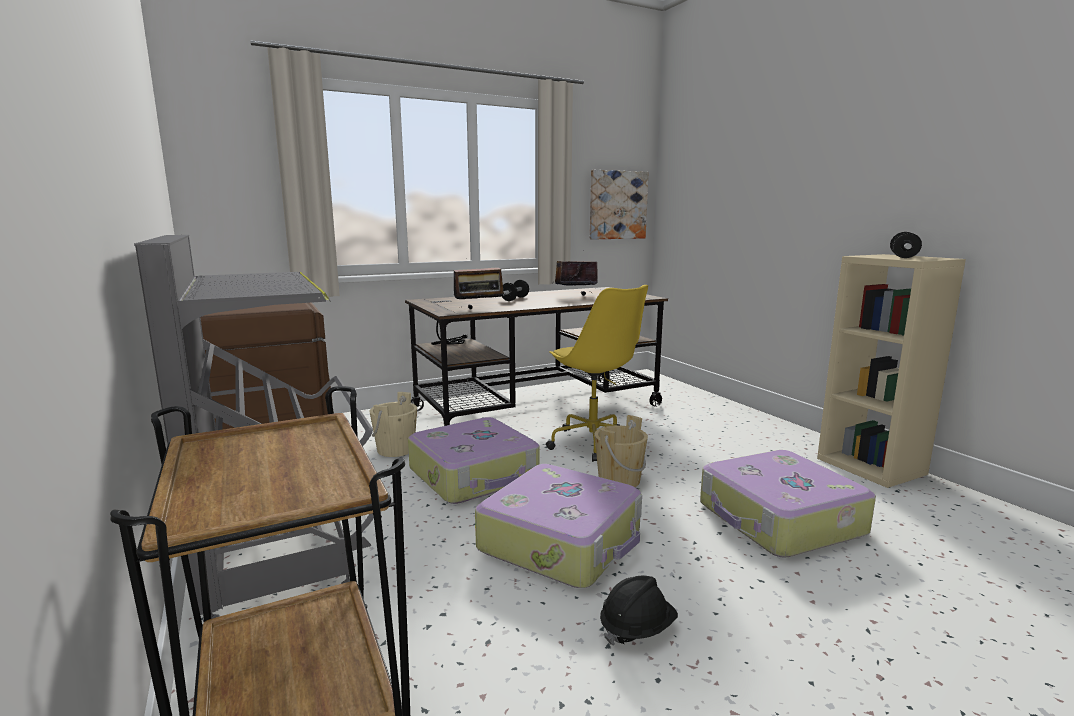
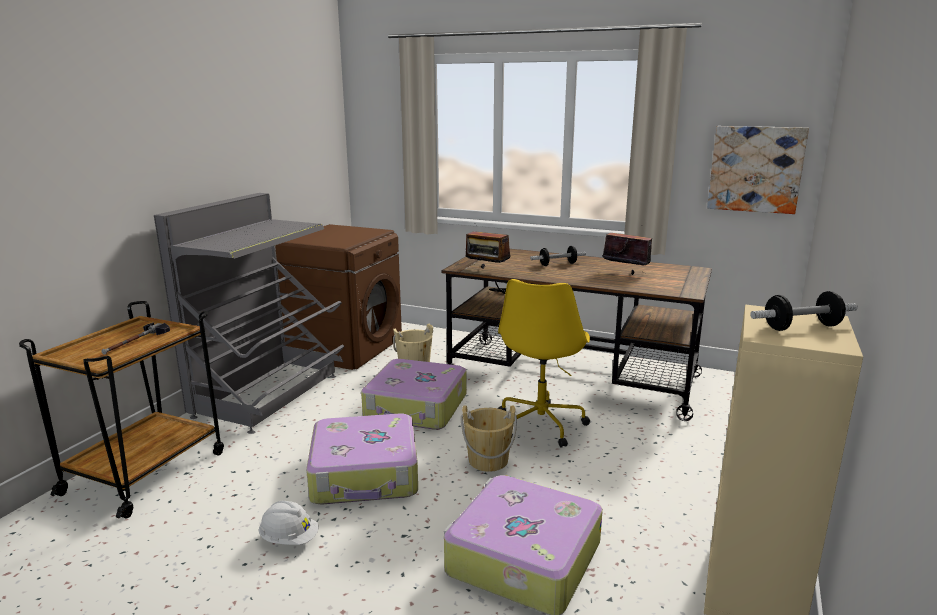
camera: 50 degrees right, 5 degrees up
(291, 458) = (136, 342): none -> hammer
(637, 629) = (289, 539): black hard hat -> white hard hat

